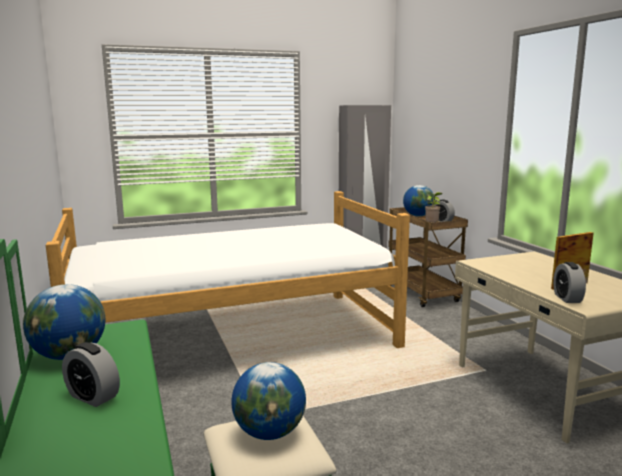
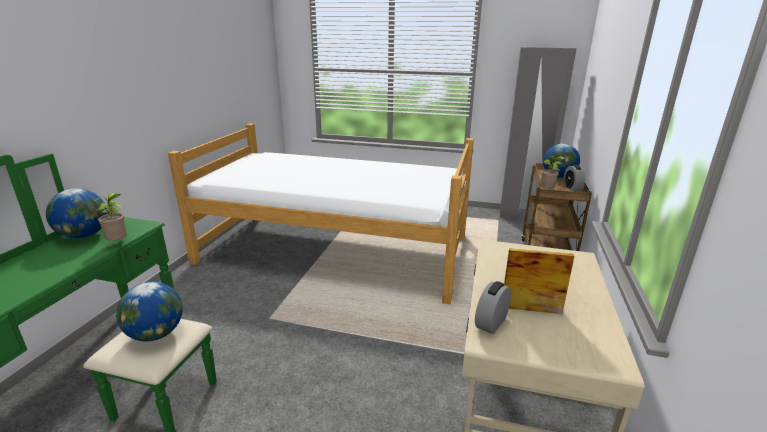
camera: 35 degrees right, 10 degrees up
(93, 397) = (36, 268): alarm clock -> none
(140, 347) = (119, 243): none -> potted plant

